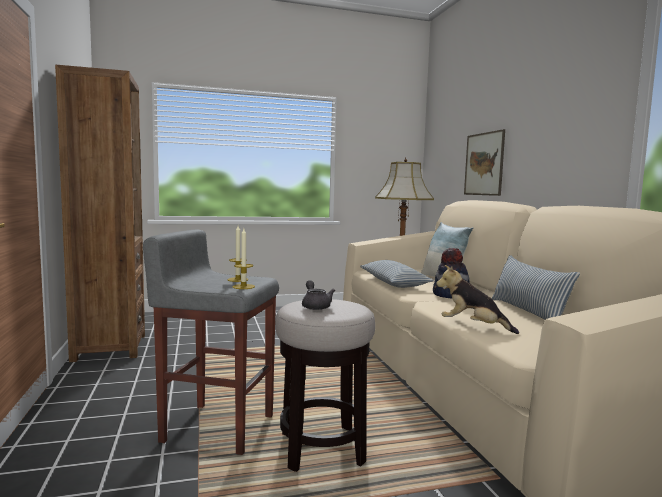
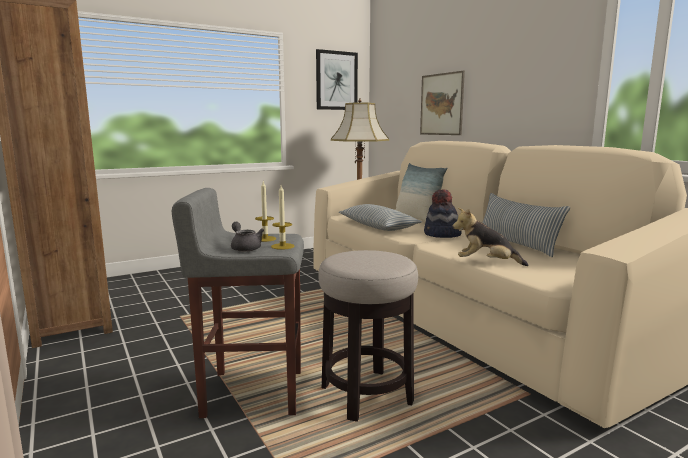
camera: 15 degrees left, 5 degrees up
(315, 306) = (360, 259): grey teapot -> grey teapot (245, 248)
(389, 141) = (336, 80): none -> picture

